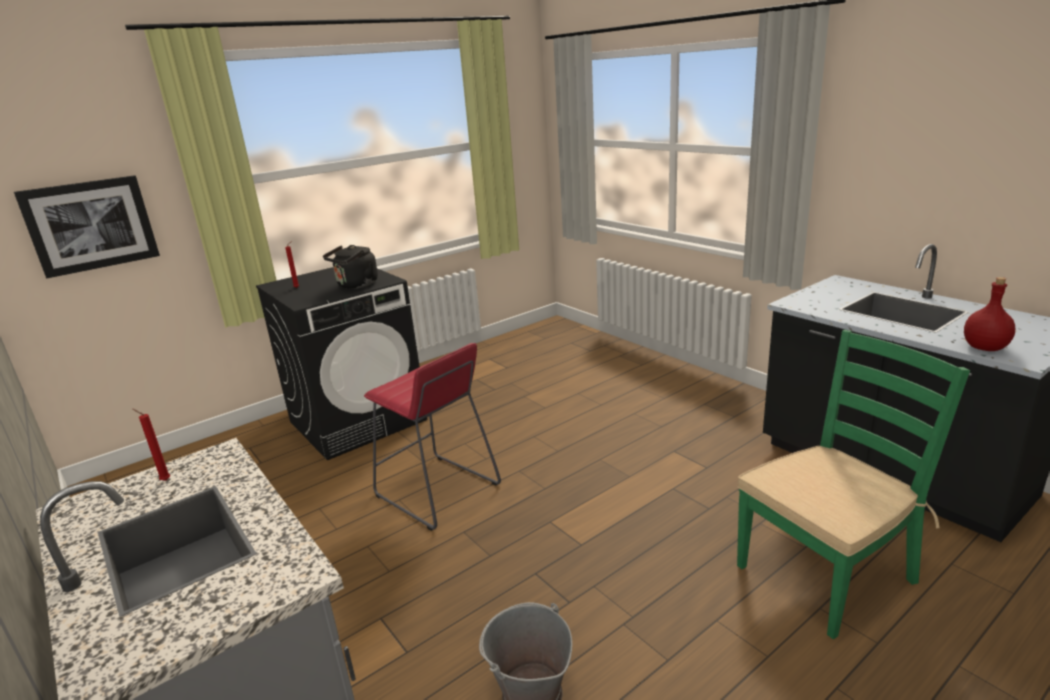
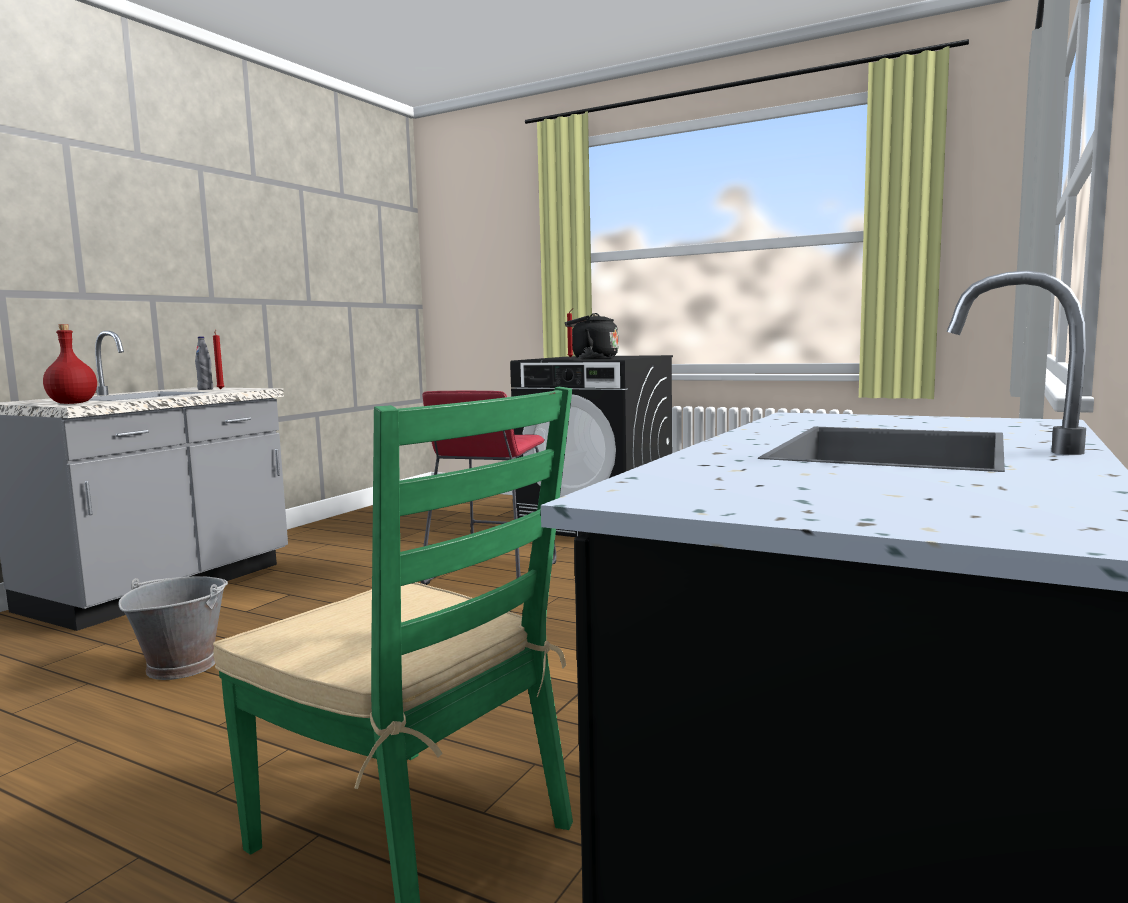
camera: 65 degrees right, 15 degrees down
(91, 225) = (485, 283): picture -> none
(141, 493) = (205, 389): none -> grey bottle
(985, 348) = (685, 478): red bottle -> red bottle (71, 403)

